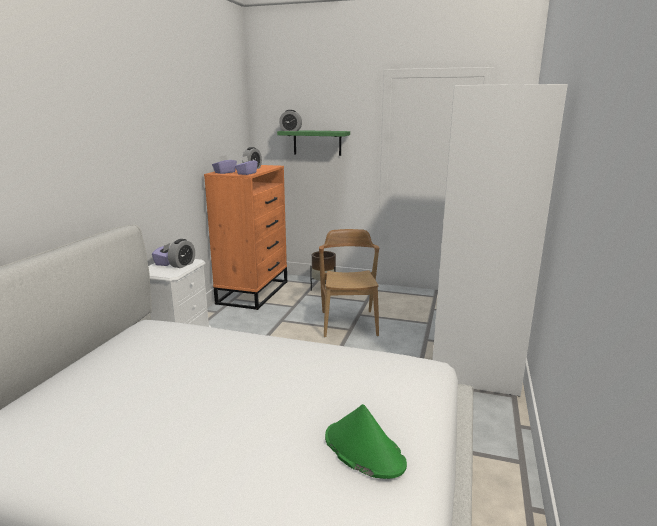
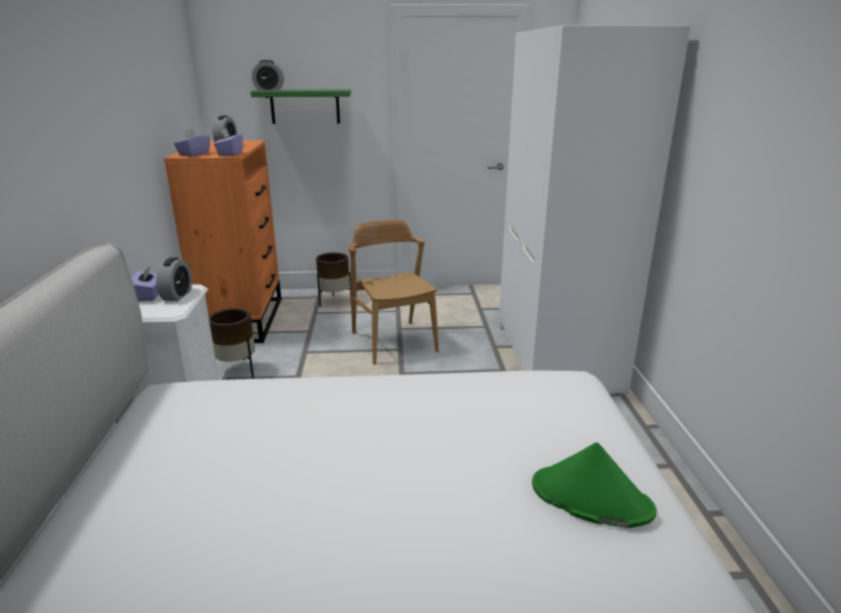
camera: 20 degrees left, 5 degrees up
(230, 325) = (237, 370): none -> brown planter

